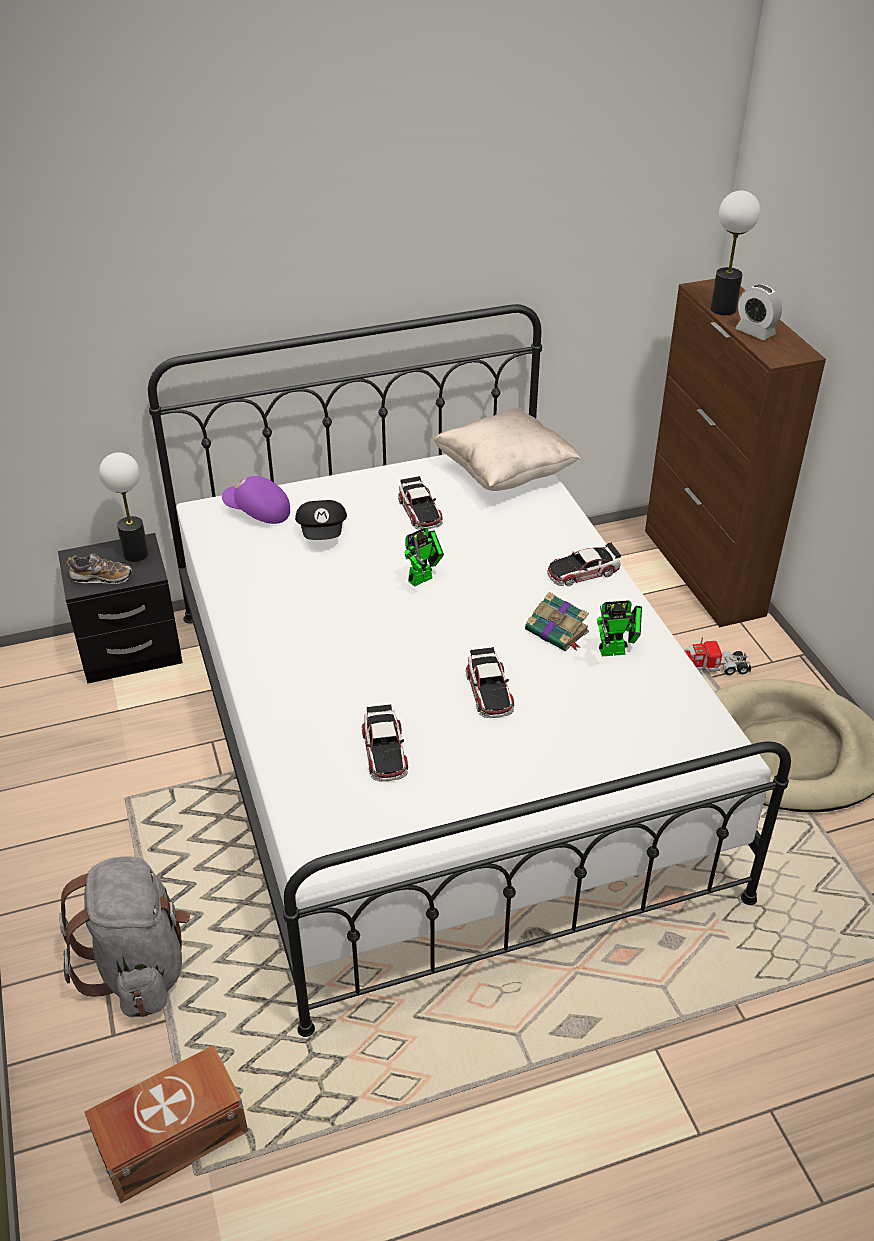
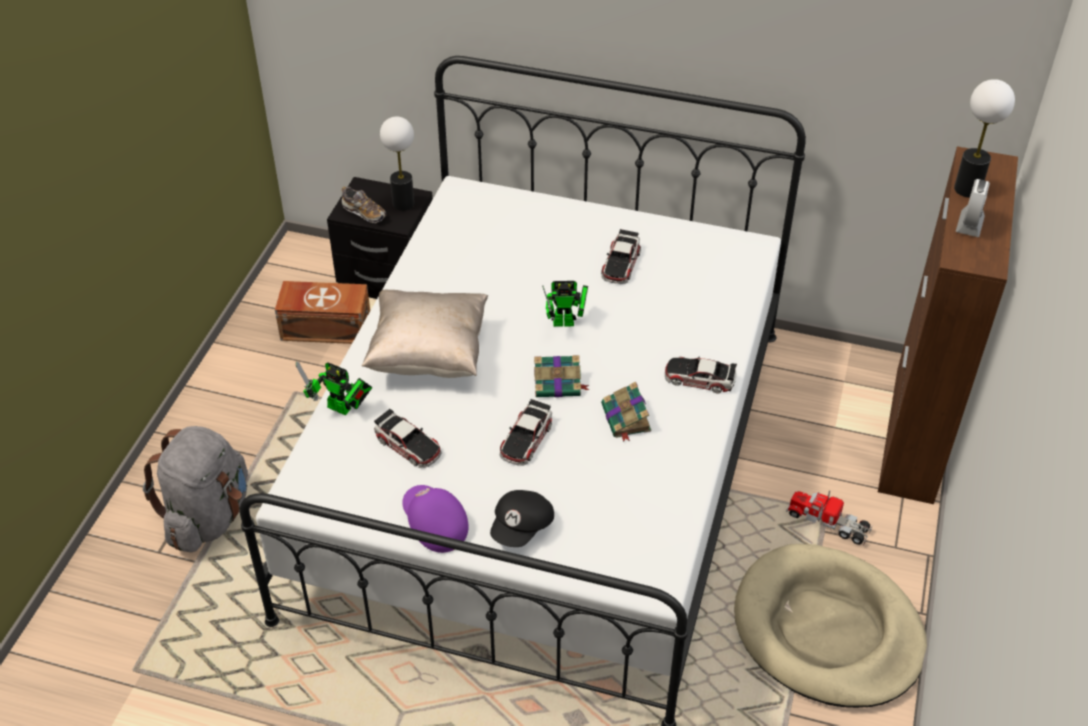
camera: 35 degrees right, 5 degrees up
(170, 1138) = (137, 638): brown storage box -> brown storage box (325, 326)
(258, 513) = (496, 209): purple cap -> purple cap (434, 526)
(323, 532) = (529, 248): black cap -> black cap (522, 527)
(384, 750) = (408, 445): toy car -> toy car turned 75 degrees counterclockwise
(469, 631) = (558, 384): none -> book
(505, 474) = (723, 261): beige pillow -> beige pillow (428, 355)
(616, 651) = (656, 458): toy robot -> toy robot (342, 409)
(755, 332) = (969, 225): alarm clock -> alarm clock turned 150 degrees counterclockwise

